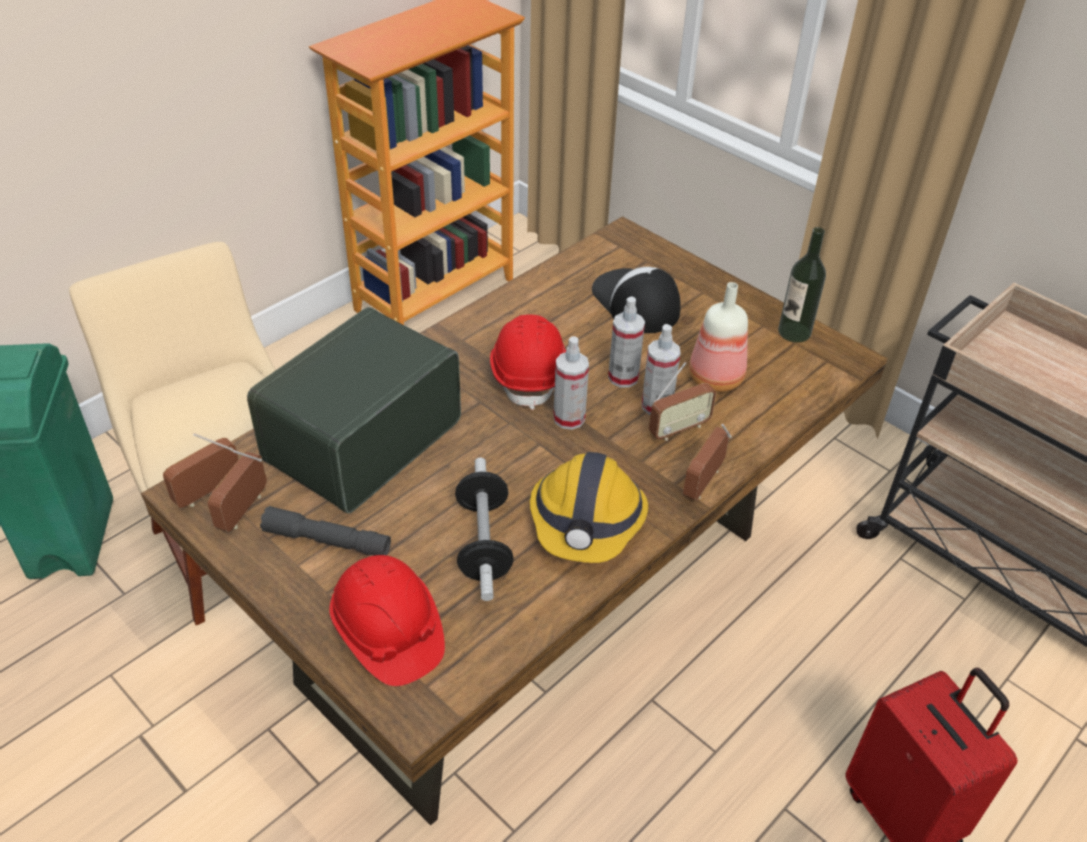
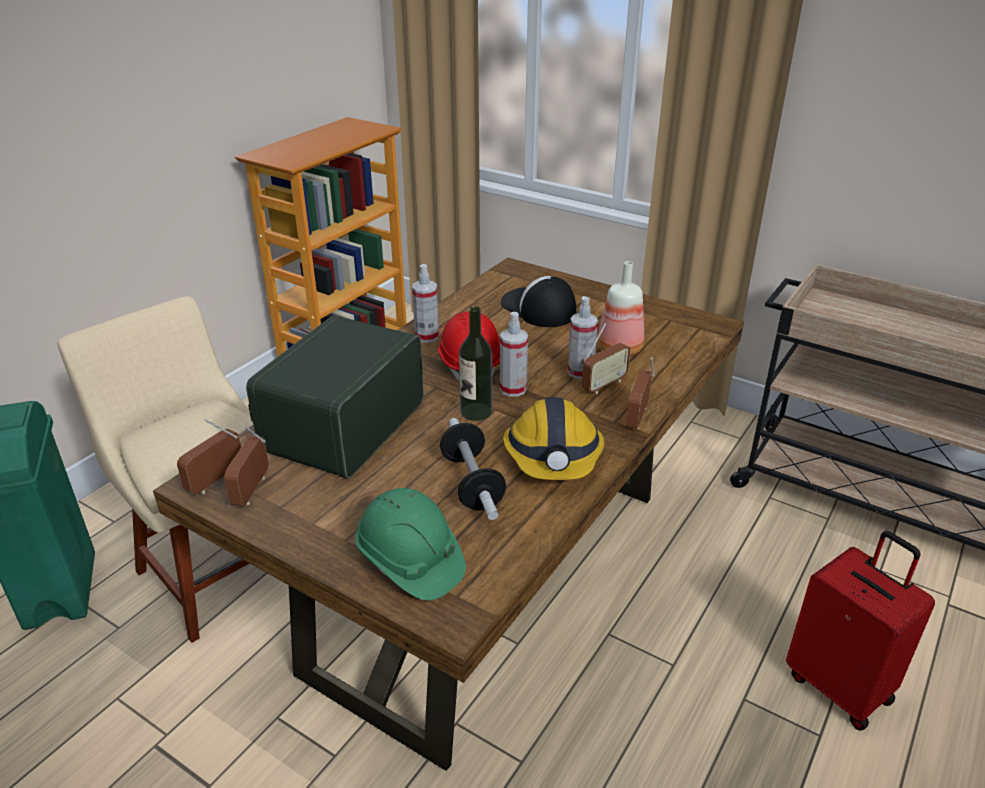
camera: 10 degrees left, 10 degrees down
(327, 541) = (334, 501): grey flashlight -> none
(387, 633) = (410, 562): red hard hat -> green hard hat
(623, 377) = (546, 357): spray bottle -> spray bottle (427, 336)
(794, 332) = (667, 313): bottle -> bottle (476, 411)

